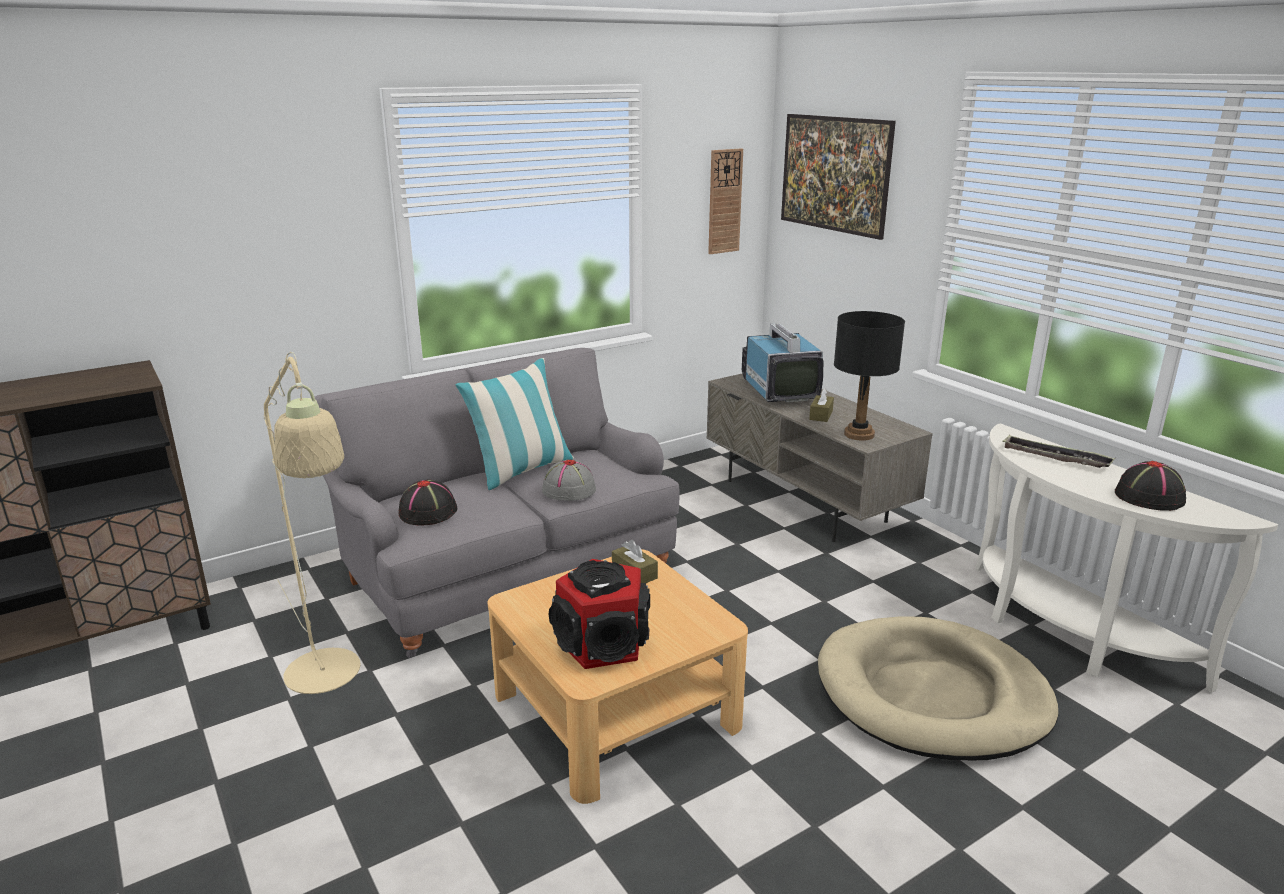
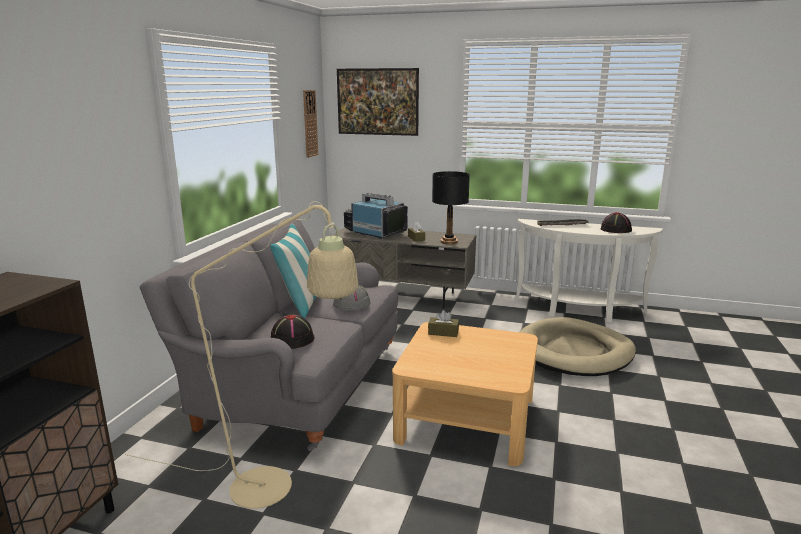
camera: 40 degrees left, 5 degrees down
(604, 644) = (491, 366): speaker -> none

